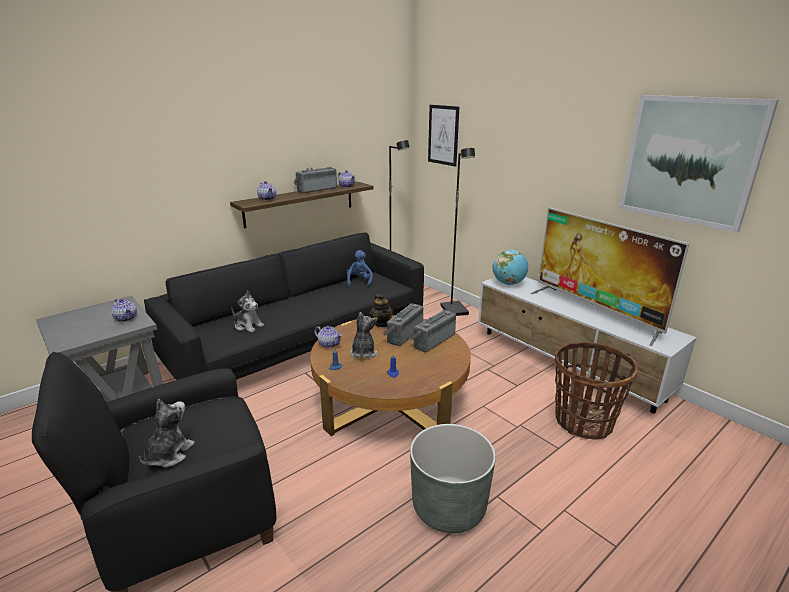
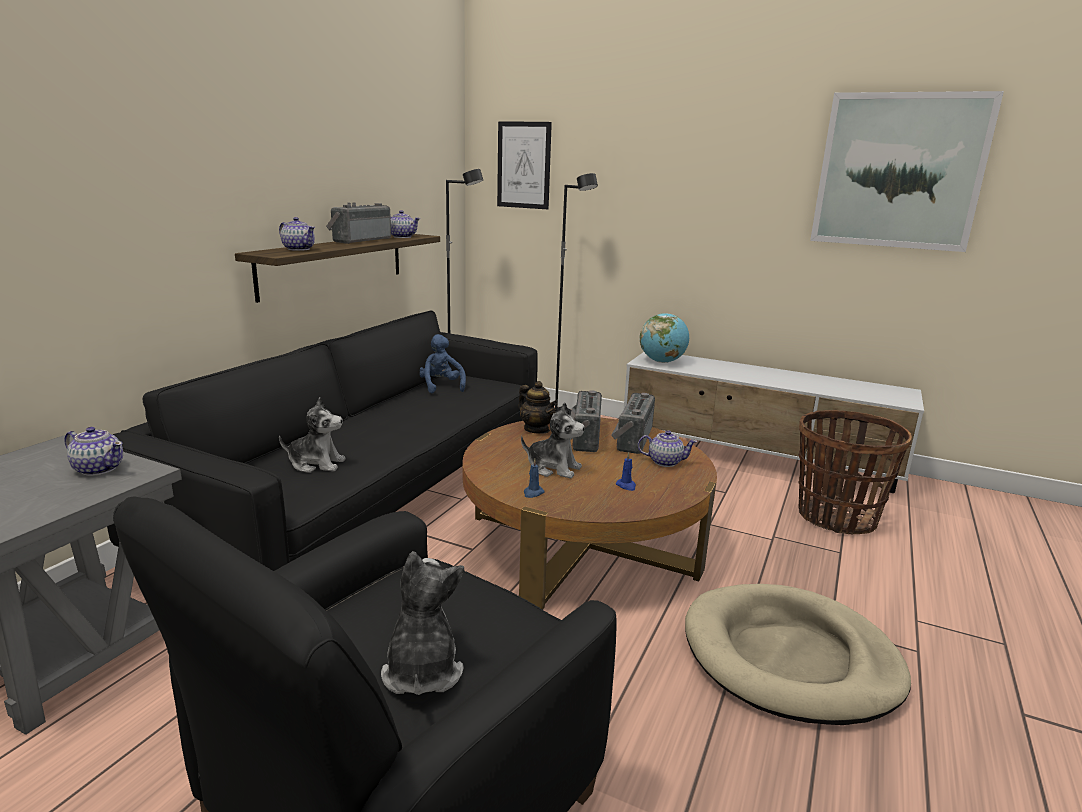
camera: 25 degrees left, 5 degrees down
(329, 344) = (488, 466): teapot -> teapot (664, 462)
(363, 353) = (553, 468): plush toy -> plush toy turned 135 degrees clockwise
(449, 507) = (790, 658): grey planter -> beige dog bed
(595, 312) = (795, 379): television -> none

